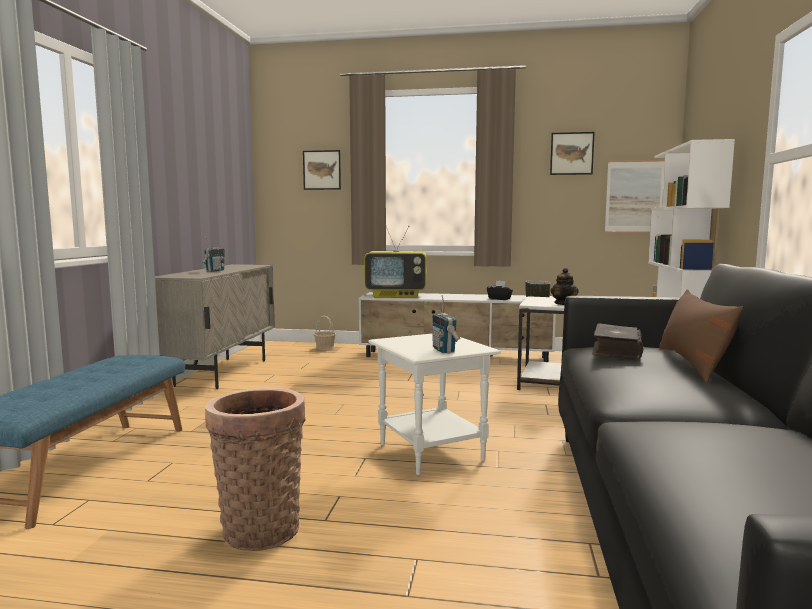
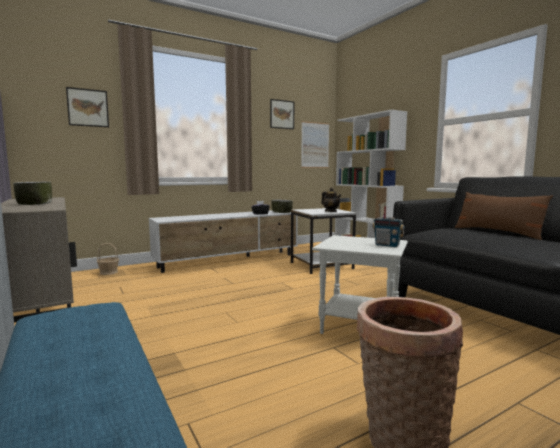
camera: 40 degrees left, 0 degrees up
(215, 271) = (34, 203): radio -> bowl
(397, 295) = (183, 218): television -> none
(615, 351) = (453, 231): book -> none

